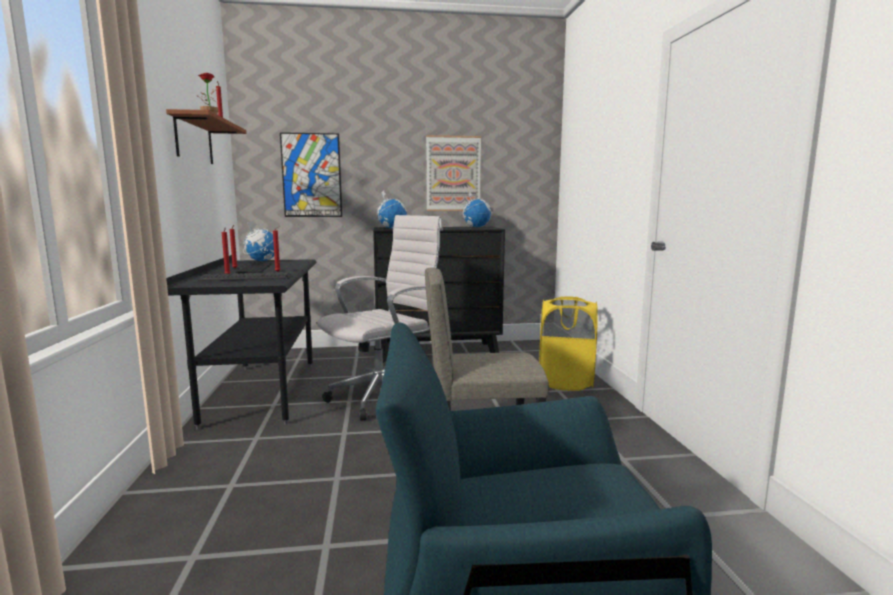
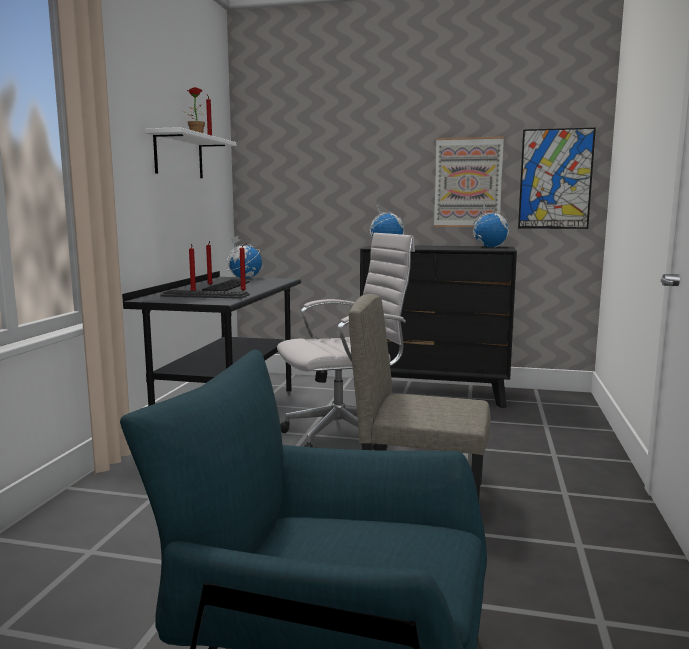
camera: 20 degrees right, 0 degrees up
(194, 140) = (179, 156): brown shelf -> white shelf
(311, 175) = (308, 187): picture -> picture (555, 179)
(566, 382) = (571, 446): yellow laundry basket -> none

